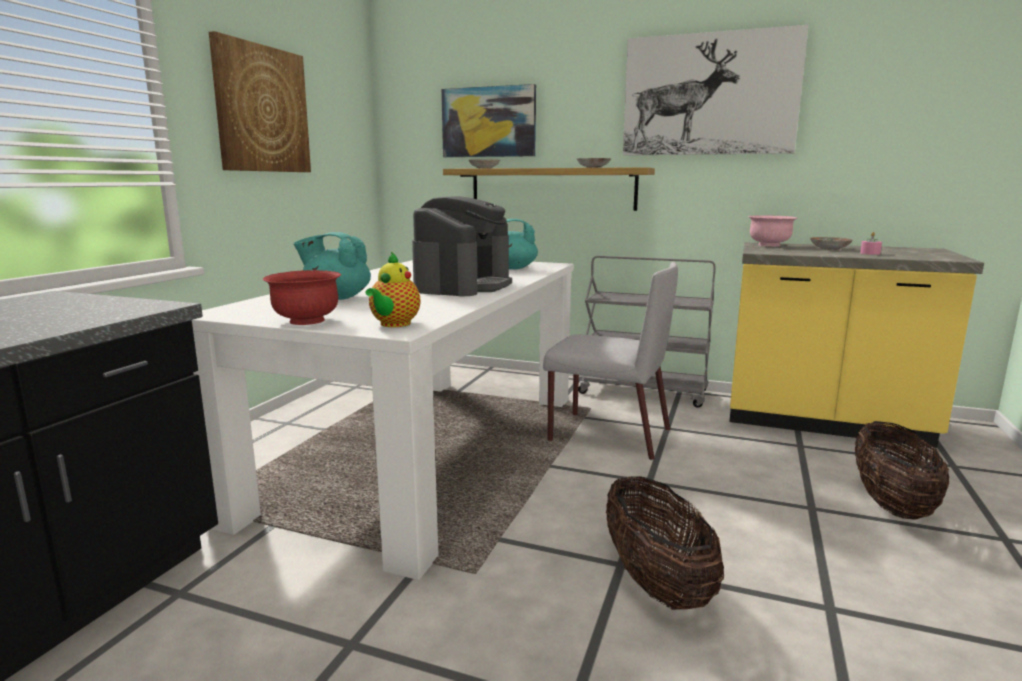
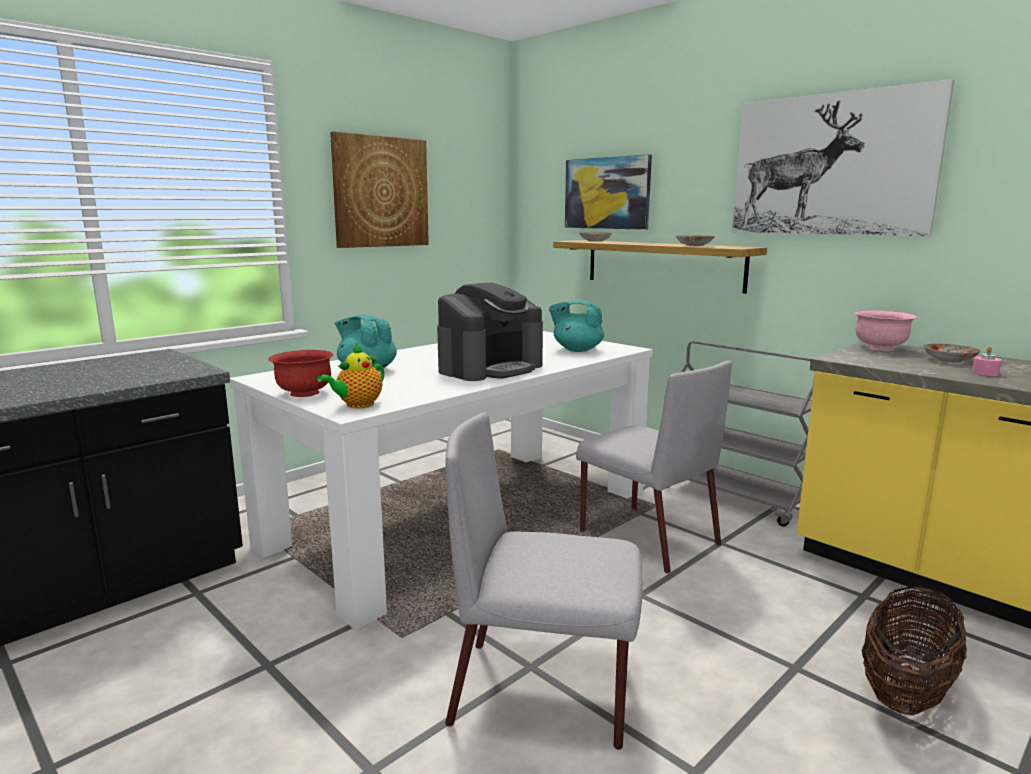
camera: 25 degrees right, 0 degrees up
(656, 583) = (545, 692): basket -> grey chair

